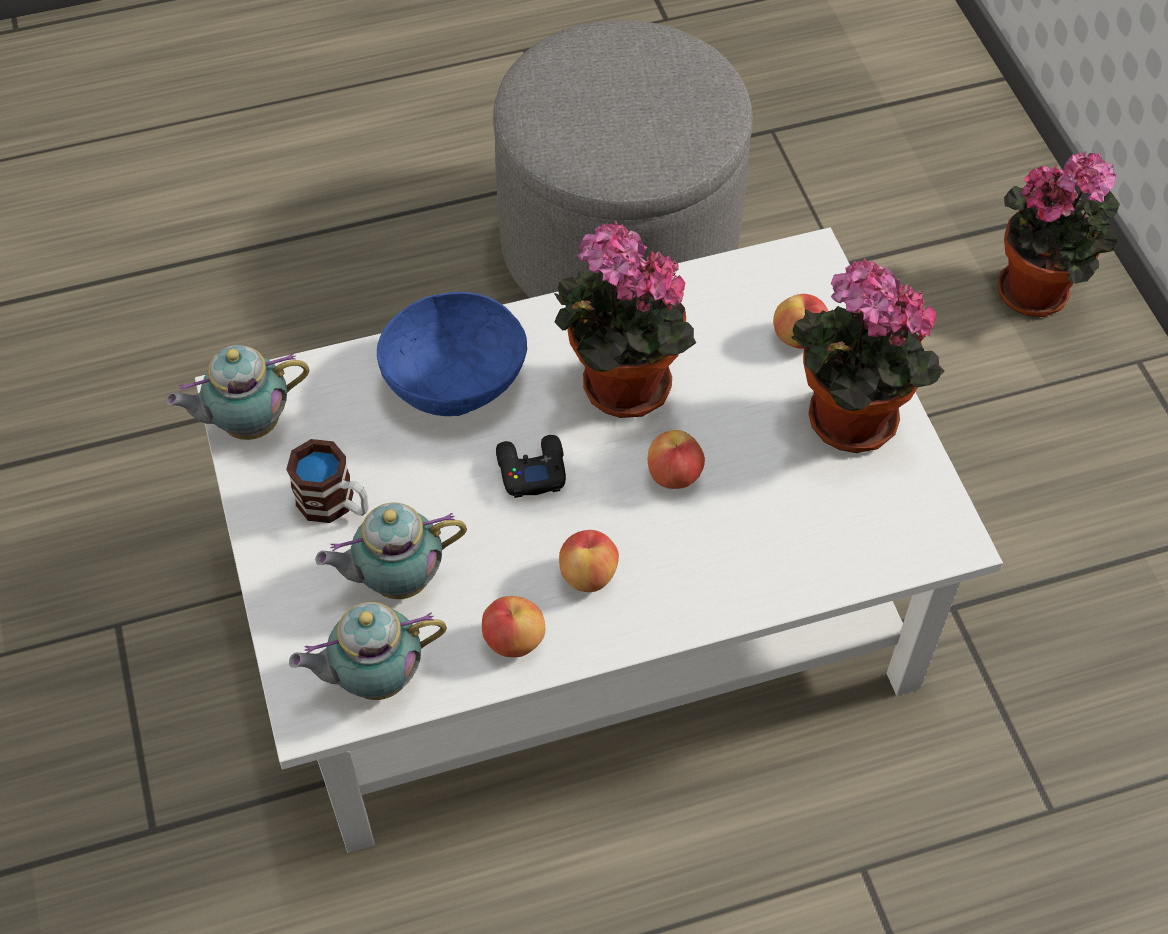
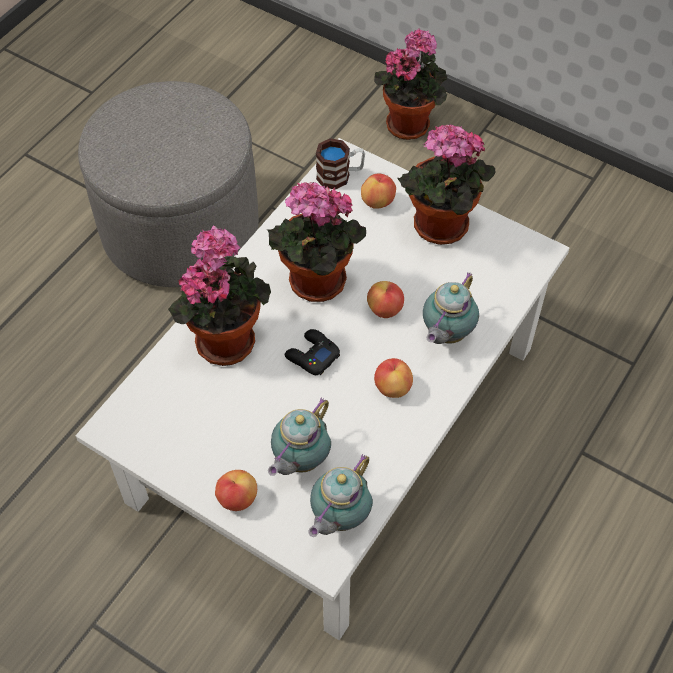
camera: 40 degrees left, 0 degrees up
(247, 424) = (134, 439): teapot -> teapot (446, 334)
(335, 504) = (227, 446): mug -> mug (340, 175)
(455, 379) = (225, 337): blue bowl -> potted plant
(513, 640) = (388, 446): apple -> apple (237, 499)

